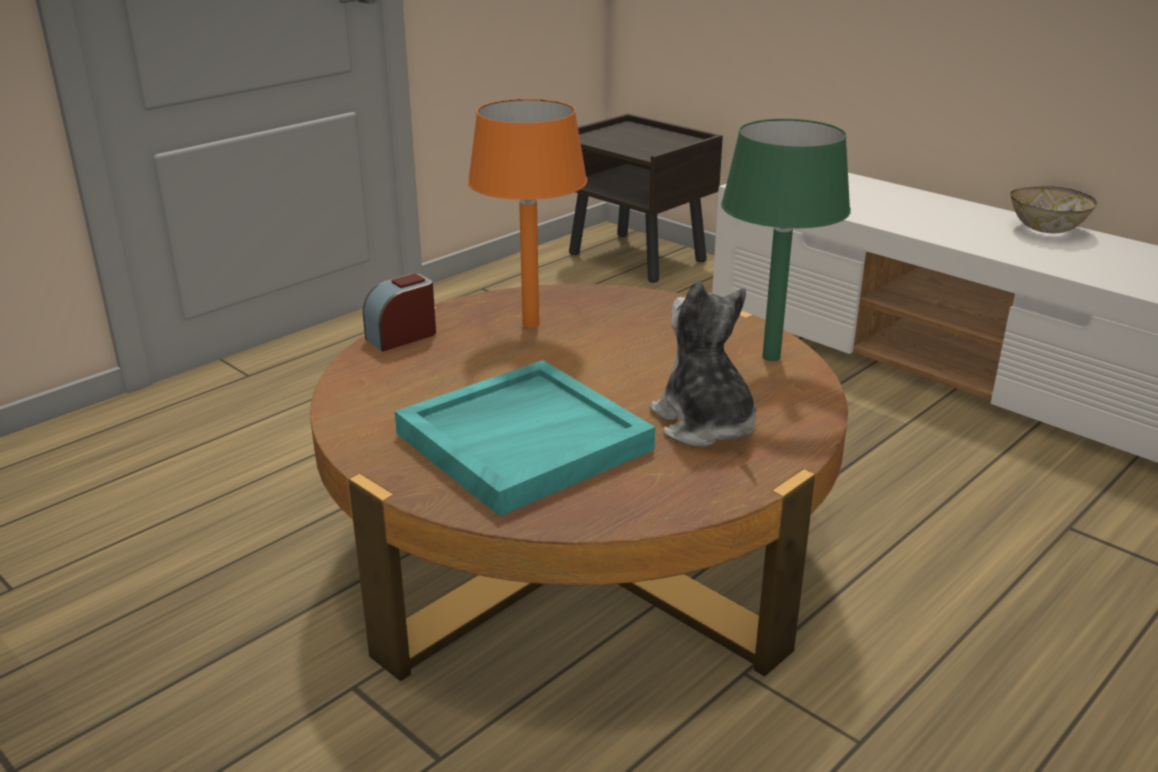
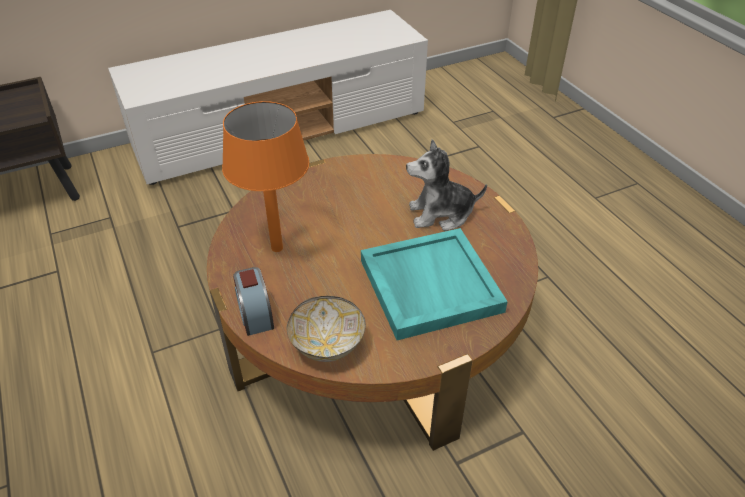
camera: 70 degrees left, 15 degrees up
(772, 357) = (379, 169): green table lamp -> none
(1047, 229) = (295, 36): bowl -> bowl (327, 344)

